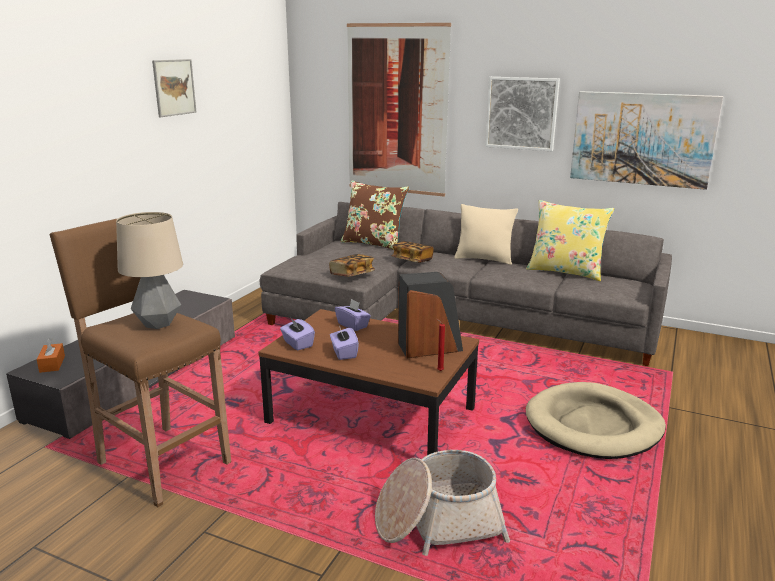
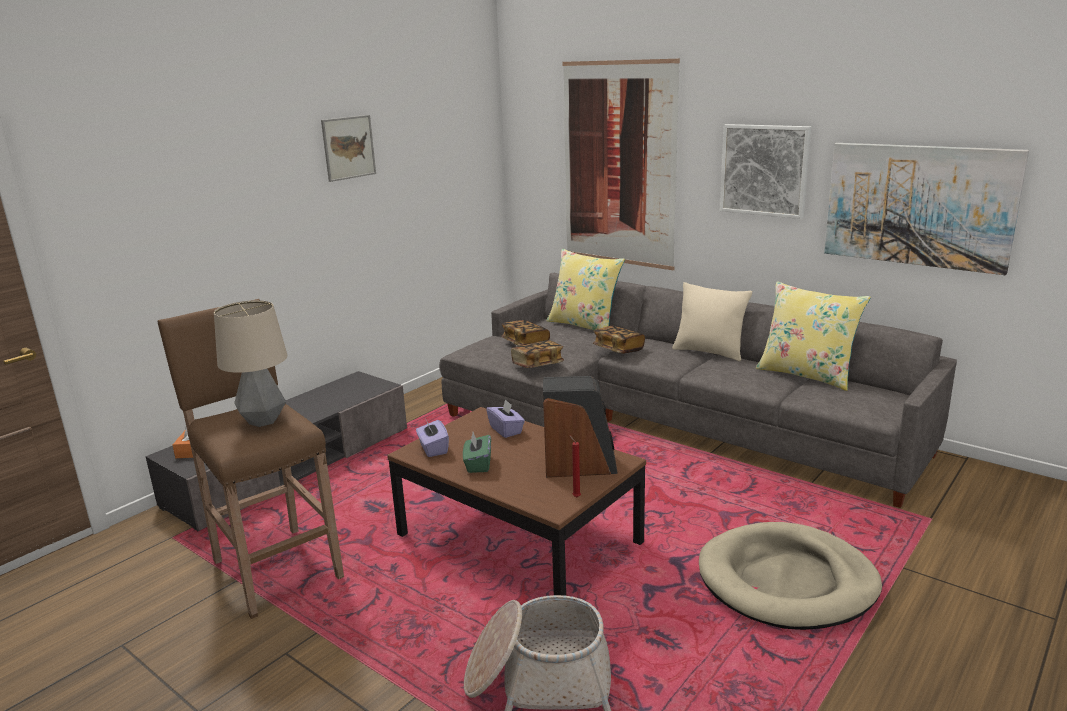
camera: 15 degrees right, 0 degrees up
(332, 259) = (525, 343): none -> book
(344, 353) = (478, 464): purple tissue box -> green tissue box
(374, 243) = (584, 325): brown pillow -> yellow pillow

